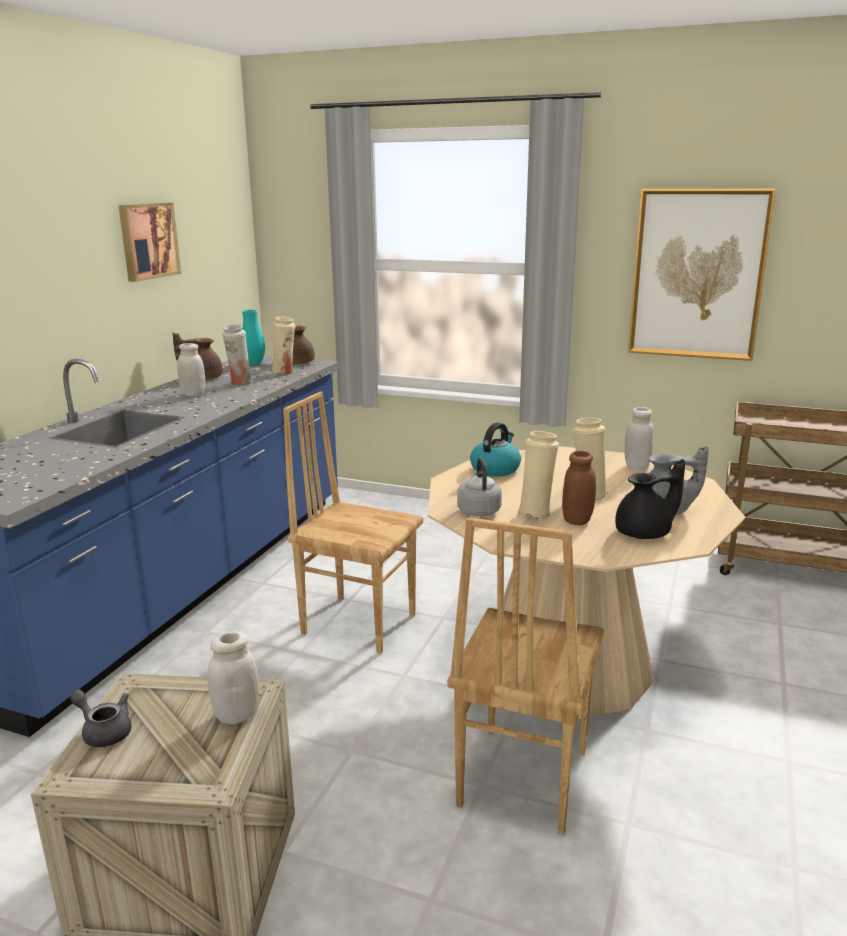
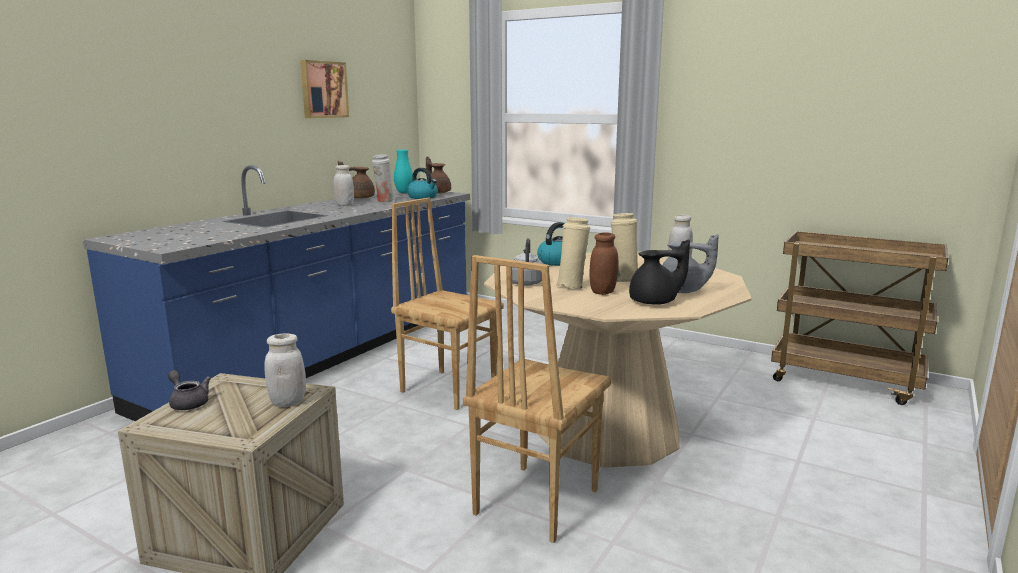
camera: 10 degrees right, 5 degrees down
(285, 373) = (423, 197): beige vase -> kettle
(697, 274) = (761, 121): picture -> none

